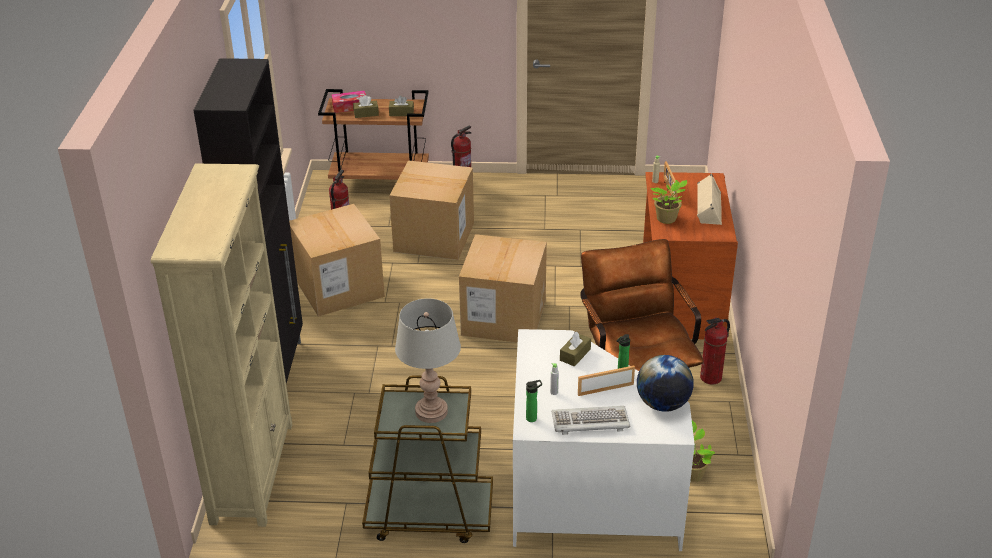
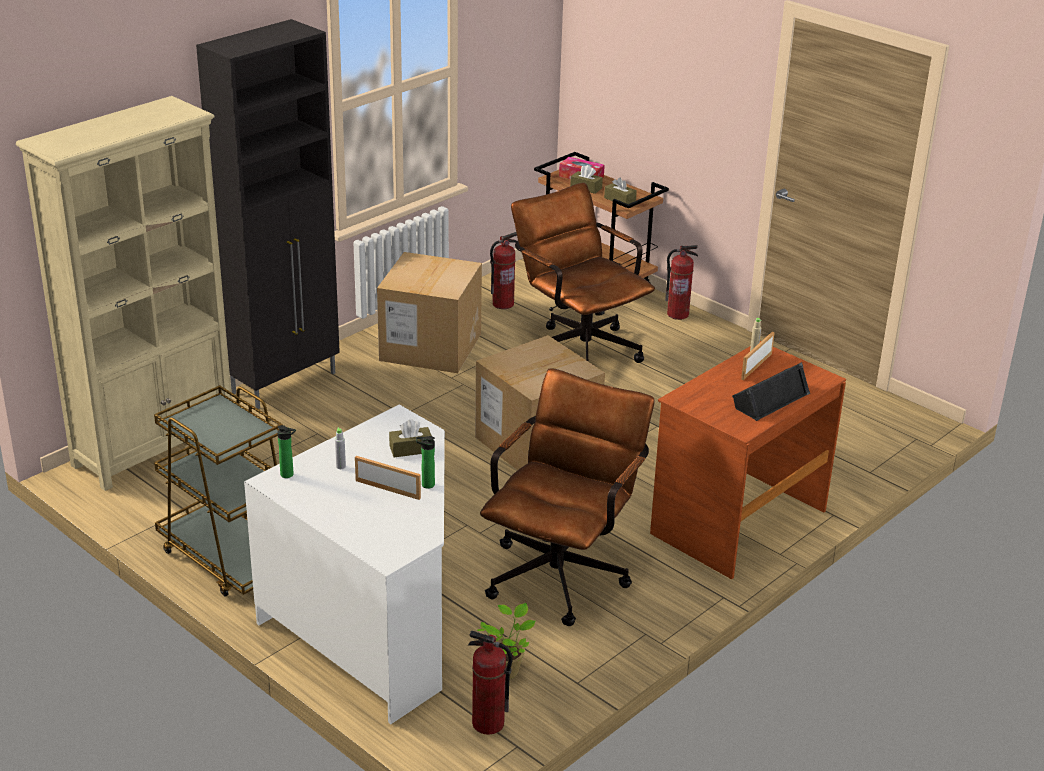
camera: 40 degrees right, 5 degrees down
(431, 412) = (227, 428): grey table lamp -> none
(434, 237) = (577, 347): cardboard box -> brown office chair
(590, 422) = (329, 505): keyboard -> none
(663, 404) = (416, 529): globe -> none
(667, 219) = (706, 389): potted plant -> none
(707, 207) = (769, 399): beige speaker -> black speaker
(711, 378) = (659, 603): fire extinguisher -> fire extinguisher (487, 724)

